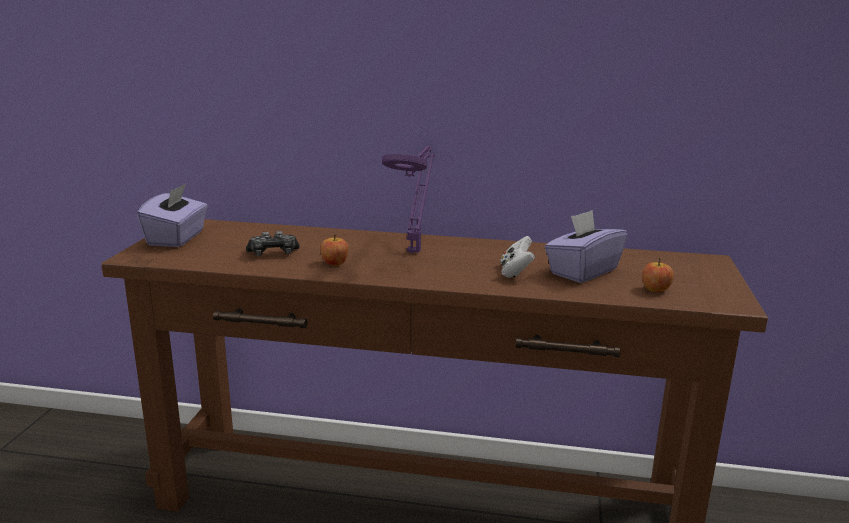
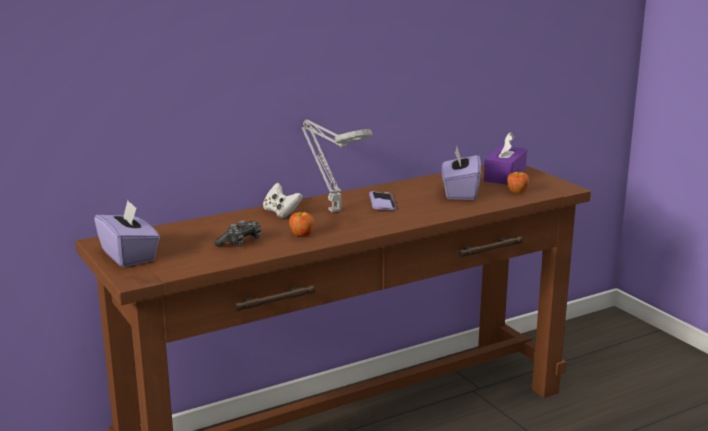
camera: 40 degrees left, 0 degrees up
(414, 250) = (332, 210): purple table lamp -> grey table lamp
(476, 257) = (382, 202): none -> phone
(515, 272) = (425, 205): white game controller -> white game controller (281, 213)
(679, 269) = (505, 175): none -> purple tissue box

